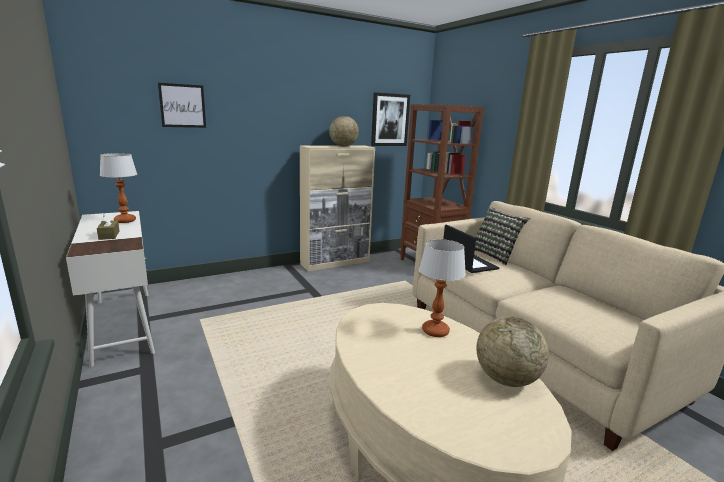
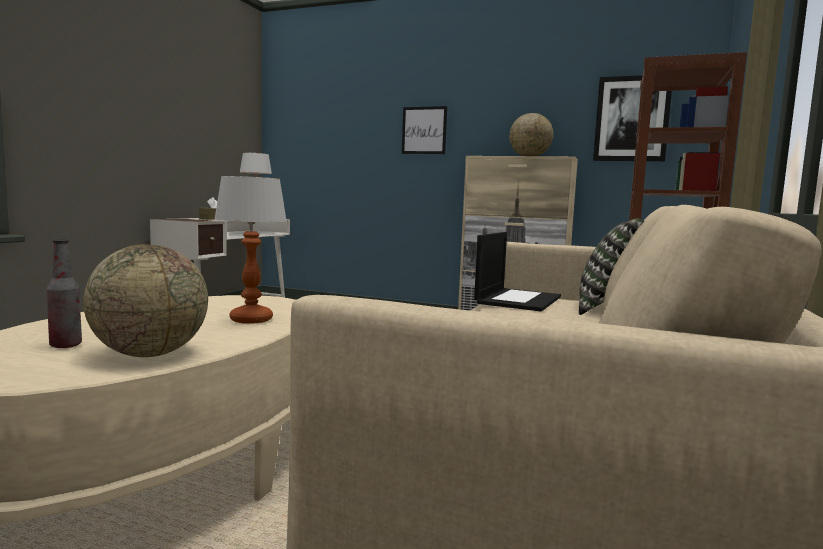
camera: 50 degrees right, 10 degrees down
(182, 106) = (350, 116): picture -> picture (424, 130)
(469, 402) = (65, 345): none -> bottle

